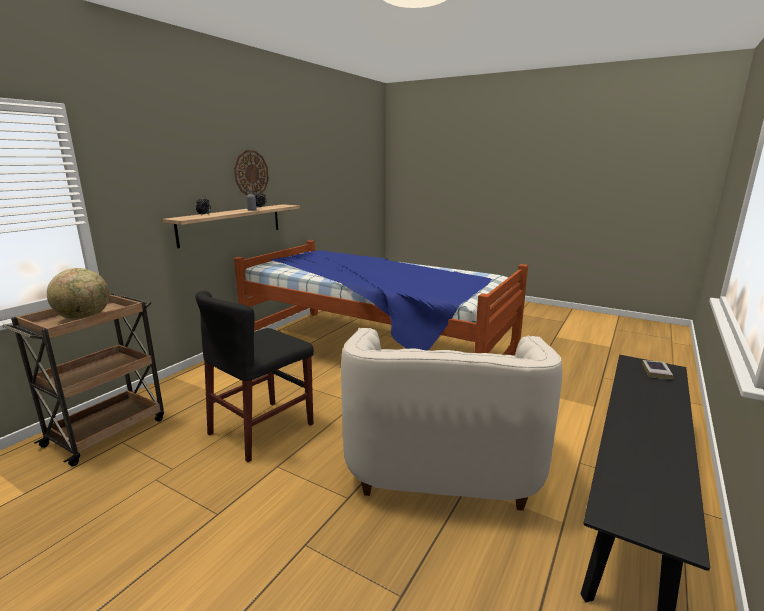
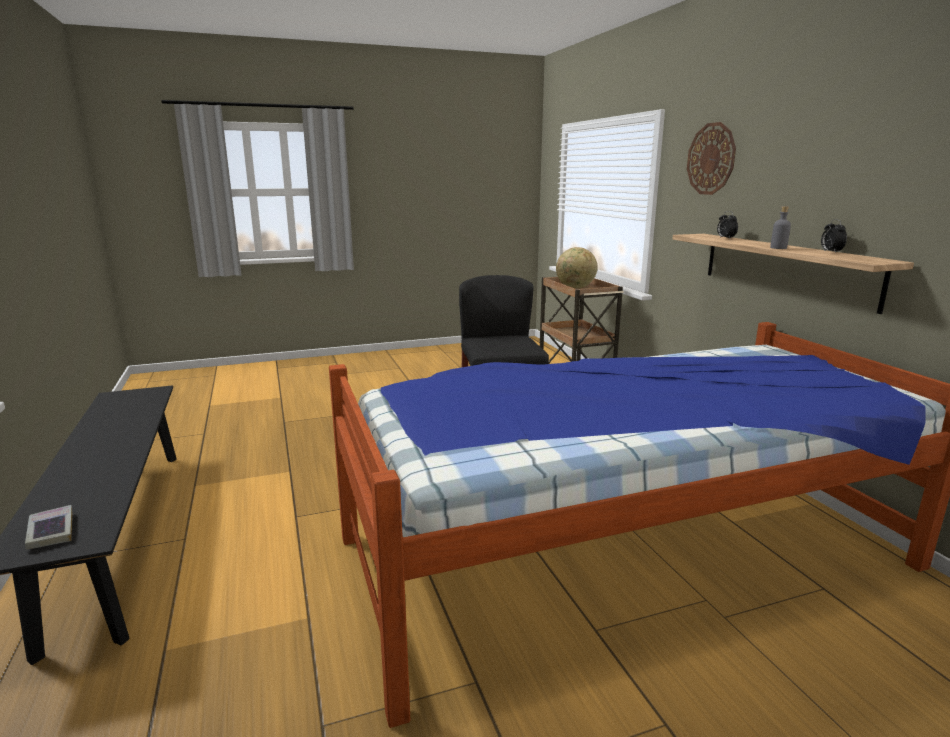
camera: 130 degrees right, 0 degrees up
(251, 173) = (848, 185): wall clock -> wall clock (711, 159)
(442, 457) = (331, 478): white armchair -> none

